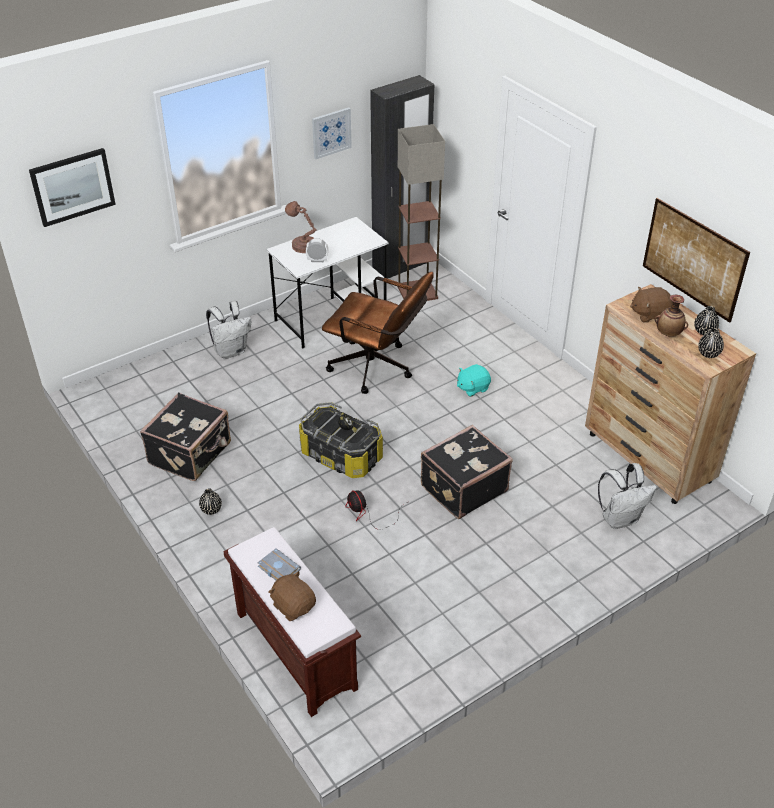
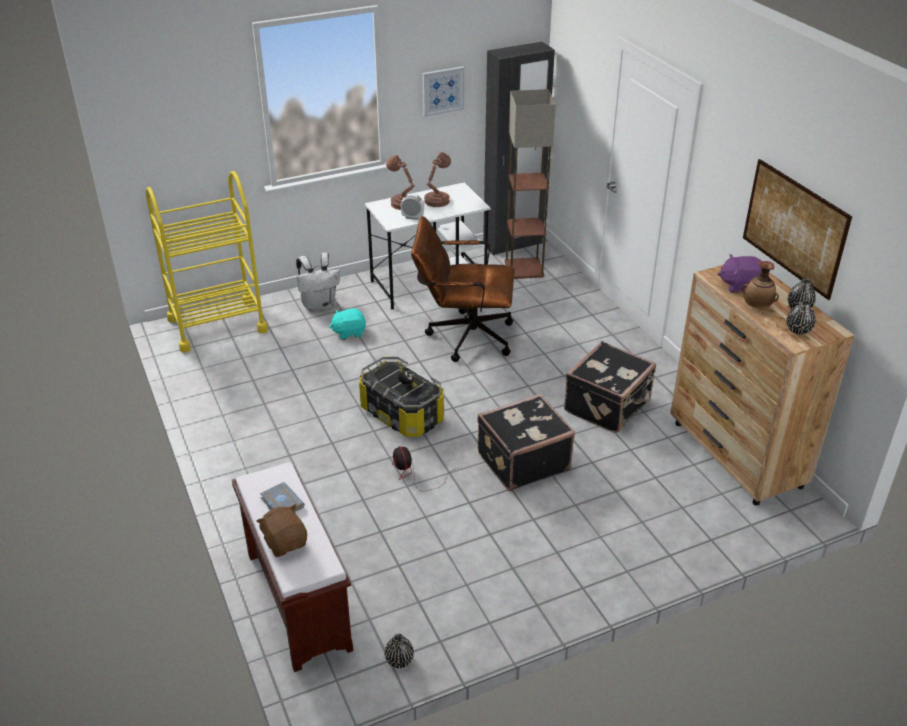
camera: 10 degrees right, 5 degrees down
(72, 186) = (163, 110): picture -> none
(137, 383) = (217, 325): none -> yellow cart
(191, 454) = (250, 395): black suitcase -> black suitcase (608, 406)
(211, 510) = (253, 450): black vase -> black vase (399, 660)
(336, 239) = (438, 200): none -> brown table lamp
(378, 369) = (463, 336): brown office chair -> brown office chair turned 150 degrees clockwise
(472, 388) = (558, 364): turquoise plush toy -> turquoise plush toy (349, 332)
(620, 518) = (690, 513): white backpack -> none
(649, 314) = (740, 286): brown plush toy -> purple plush toy

